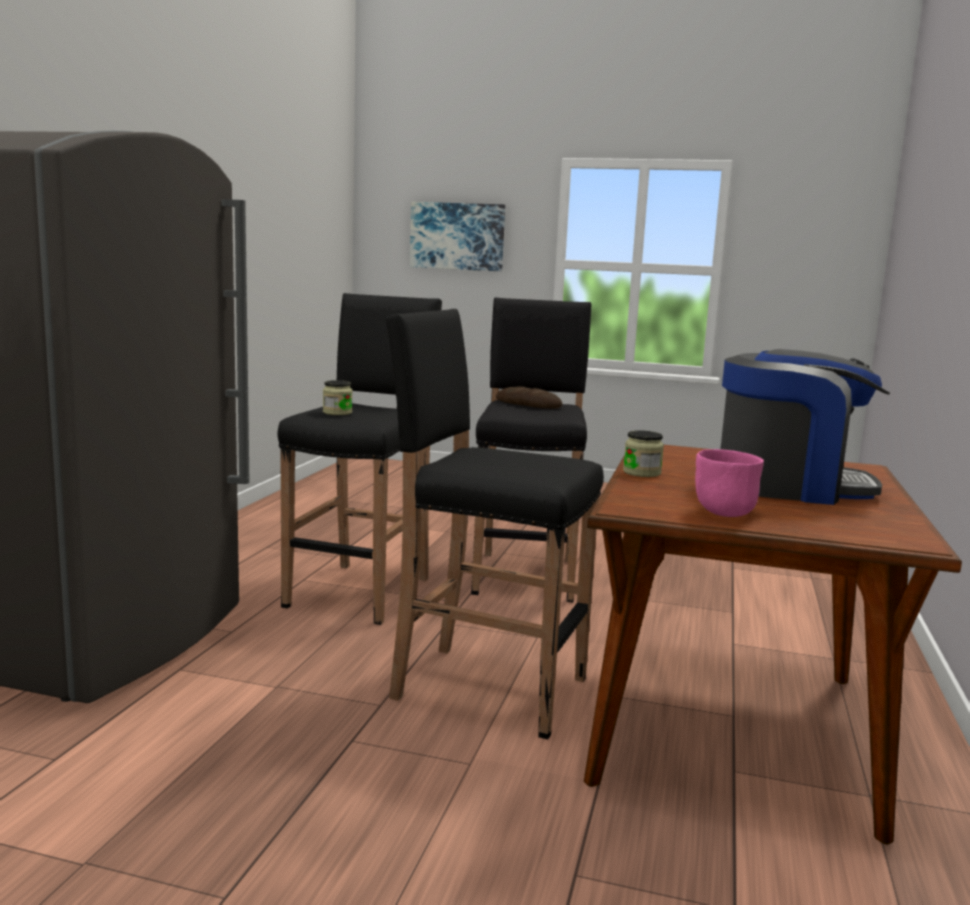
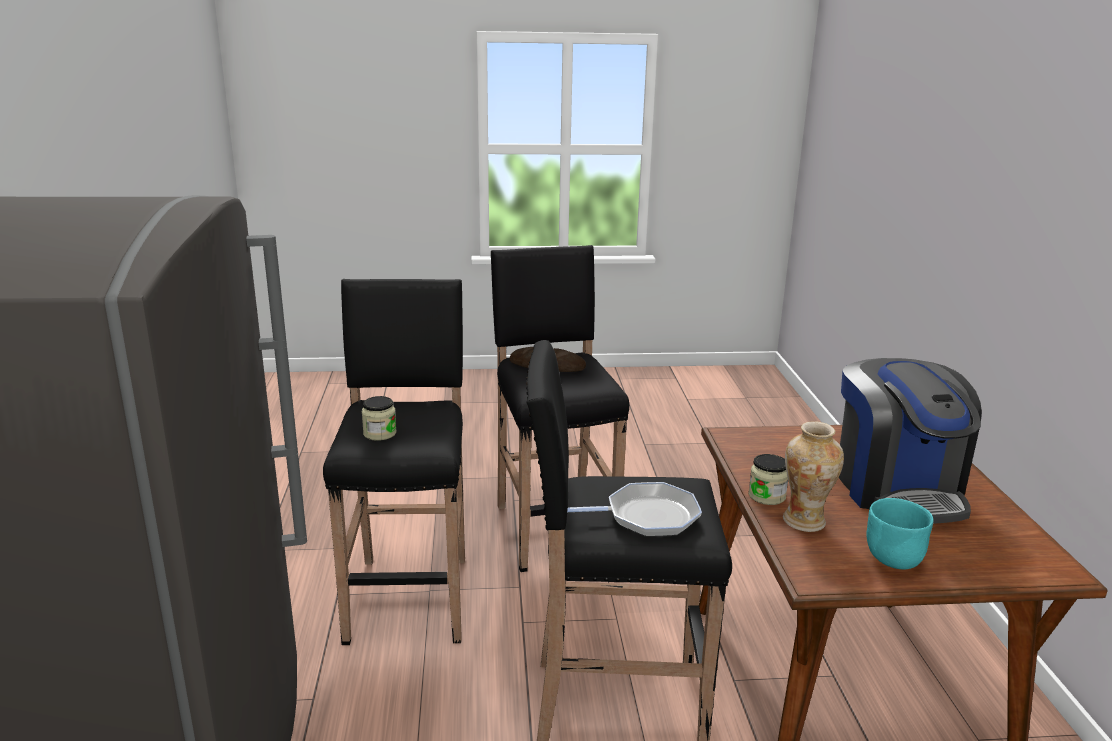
camera: 20 degrees left, 10 degrees up
(457, 236) = (361, 122): picture -> none
(508, 466) = (646, 517): none -> frying pan
(660, 487) = (804, 521): none -> vase
(723, 513) = (892, 560): pink bowl -> turquoise bowl
(790, 486) = (897, 489): coffee machine -> coffee machine turned 90 degrees clockwise

